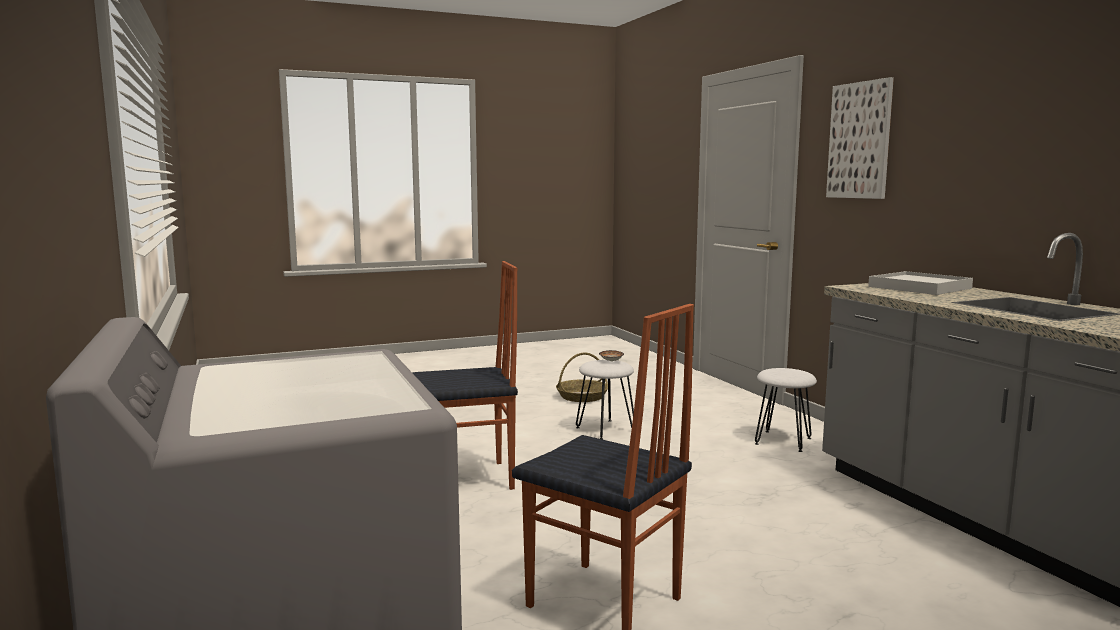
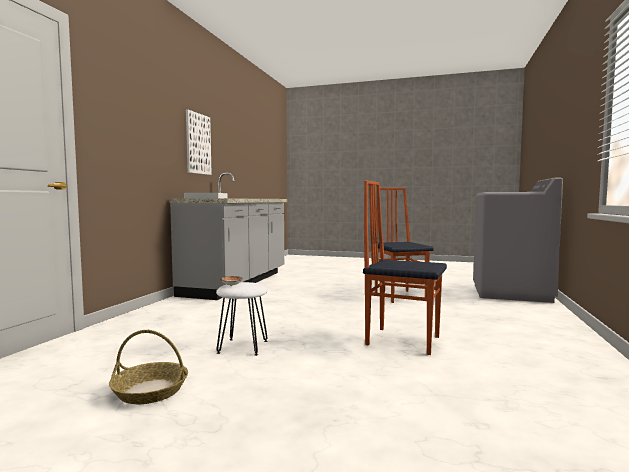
camera: 140 degrees left, 5 degrees down
(783, 441) = (184, 312): white stool -> none
(859, 140) = (126, 110): picture -> picture (198, 143)

